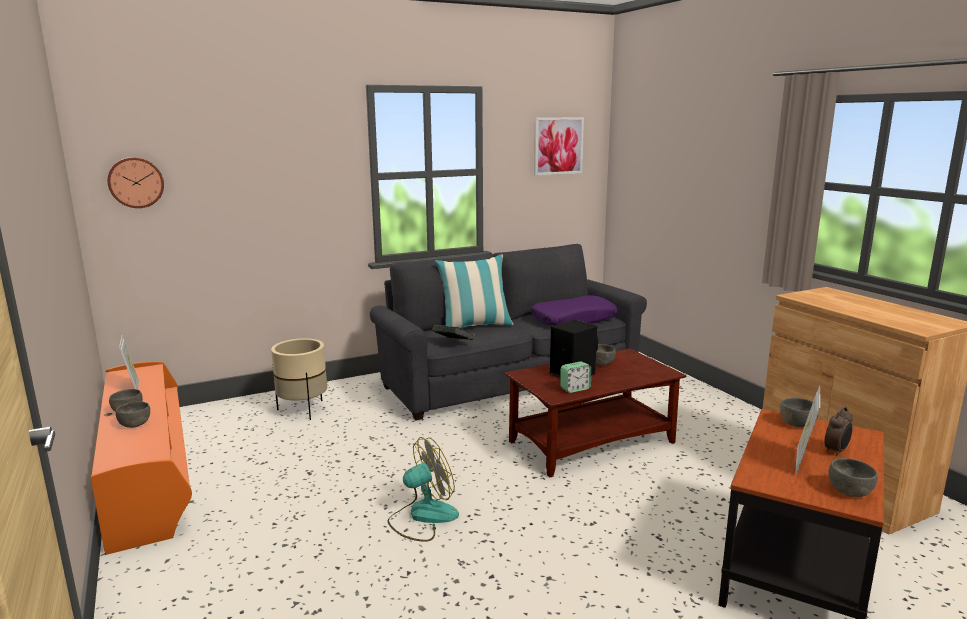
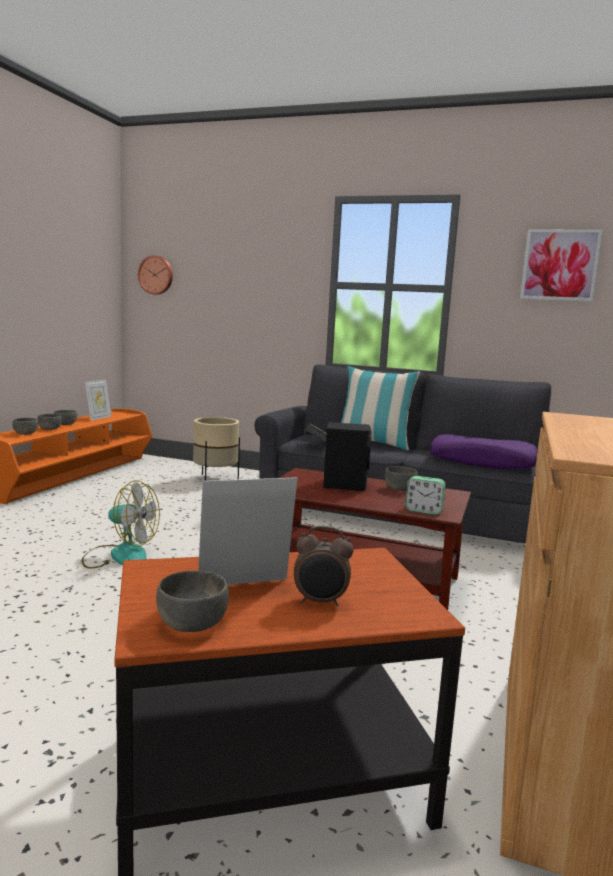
camera: 45 degrees right, 5 degrees down
(575, 389) = (310, 491): alarm clock -> alarm clock (423, 510)
(796, 423) = (372, 569): grey bowl -> grey bowl (25, 433)

